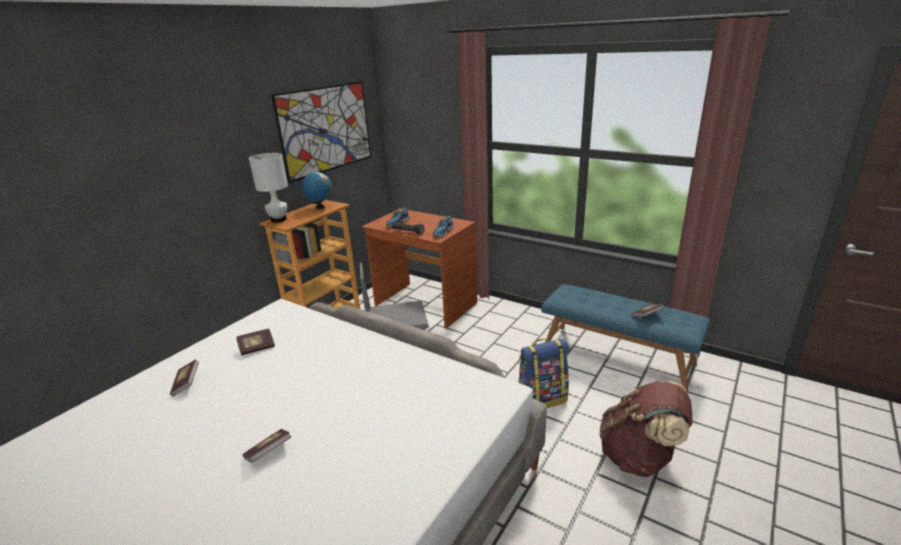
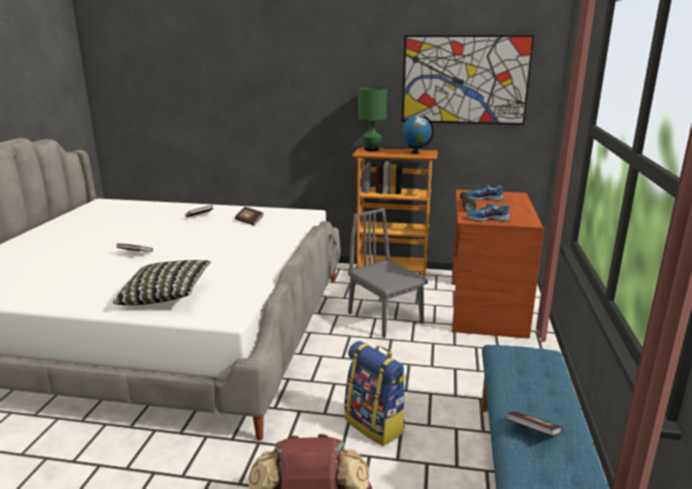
camera: 65 degrees right, 5 degrees down
(279, 219) = (371, 149): white table lamp -> green table lamp
(429, 430) = (166, 296): none -> pillow

